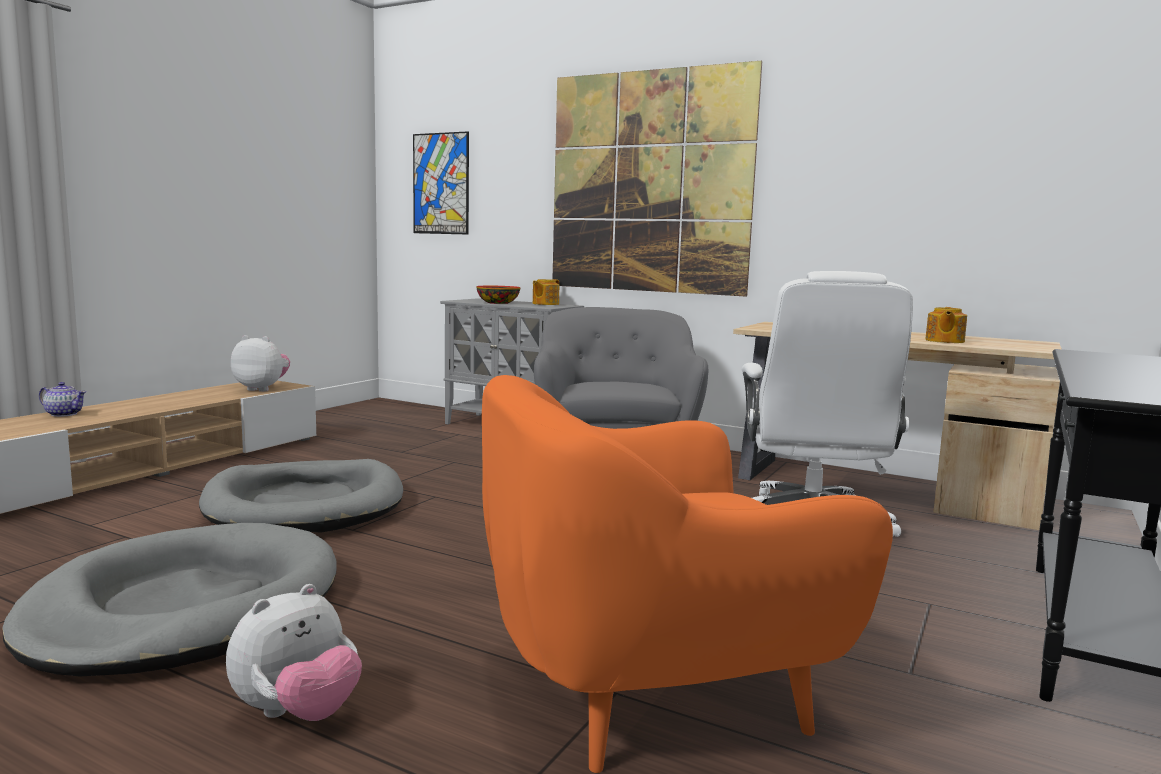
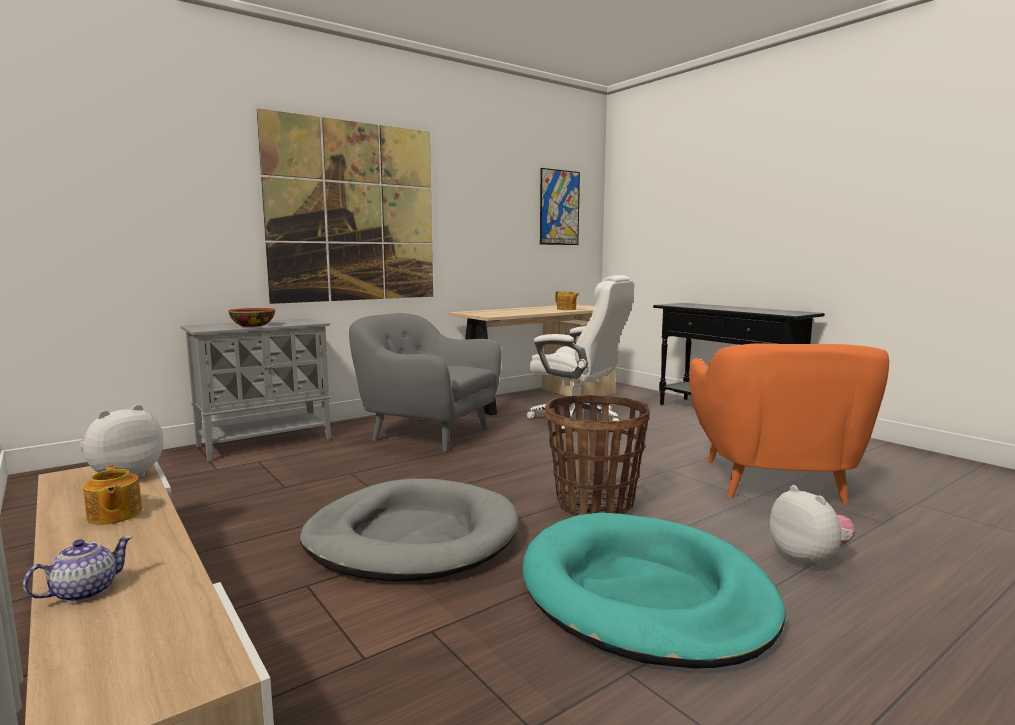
camera: 65 degrees left, 0 degrees up
(185, 608) = (644, 594): grey dog bed -> turquoise dog bed
(437, 564) = (594, 504): none -> basket
(441, 184) = (100, 199): picture -> picture (559, 207)
(545, 304) = (283, 321): teapot -> teapot (114, 515)

